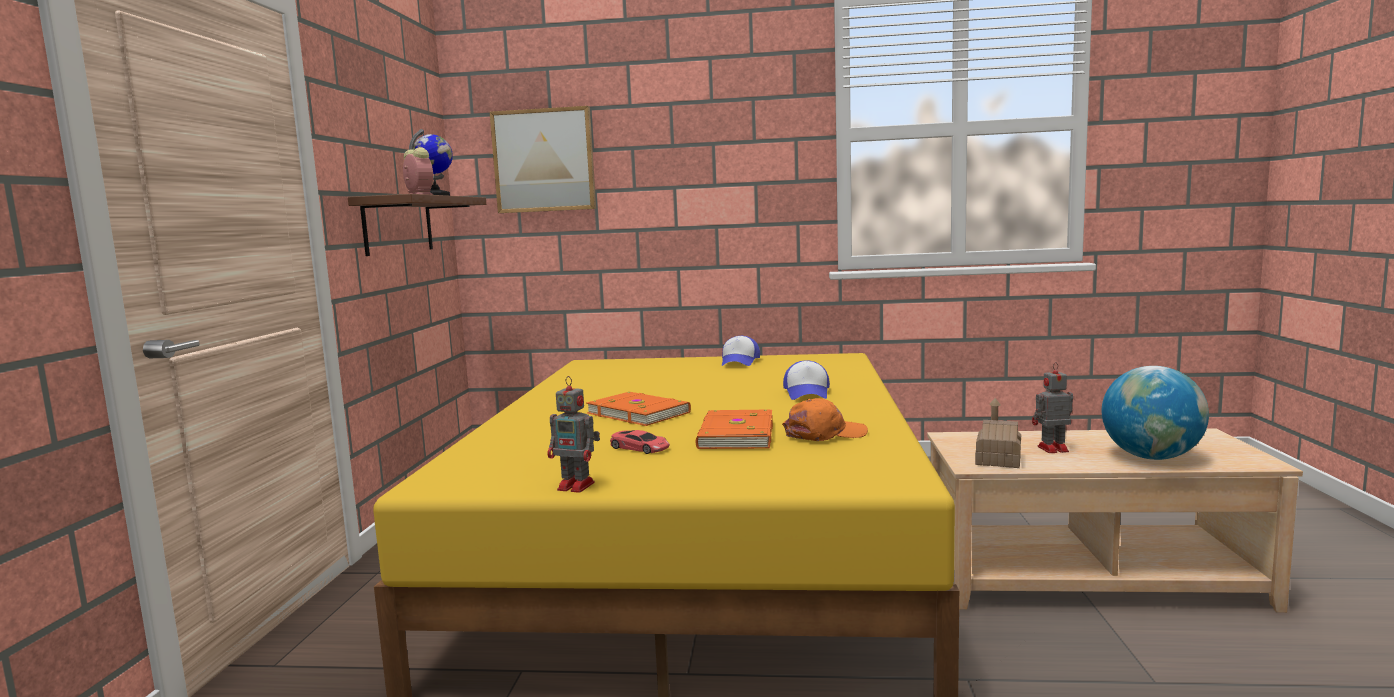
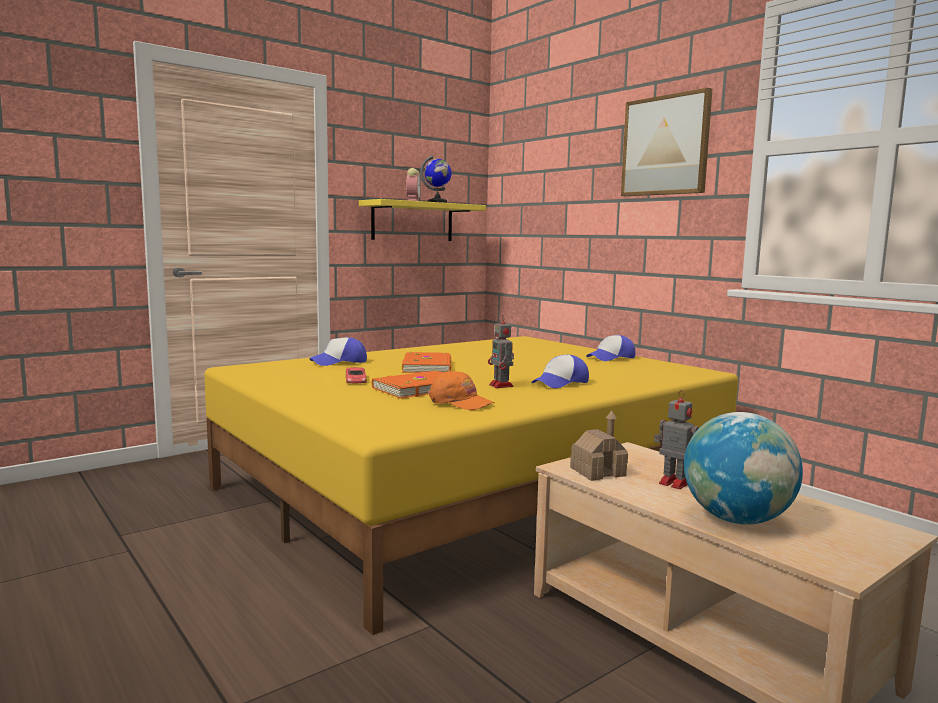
camera: 45 degrees right, 0 degrees up
(398, 225) = (412, 221): brown shelf -> yellow shelf
(524, 437) = (339, 362): none -> cap
(544, 160) = (537, 177): picture -> picture (665, 146)
(578, 486) = (267, 385): toy robot -> toy robot (501, 386)

